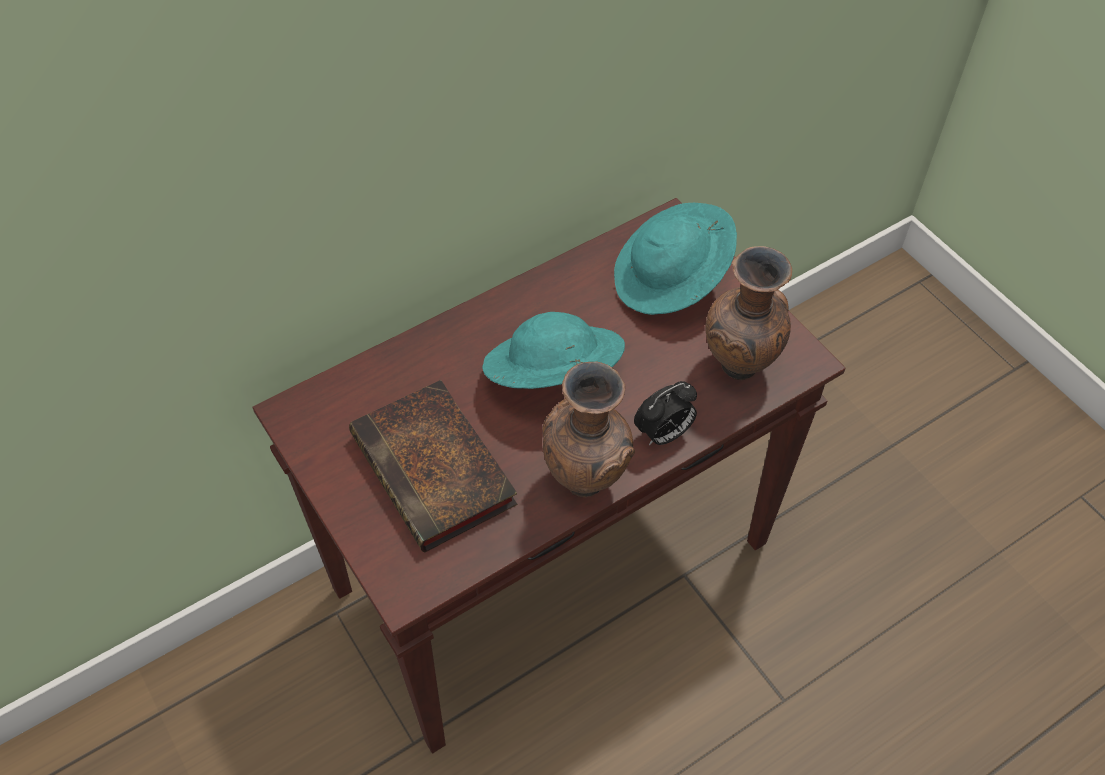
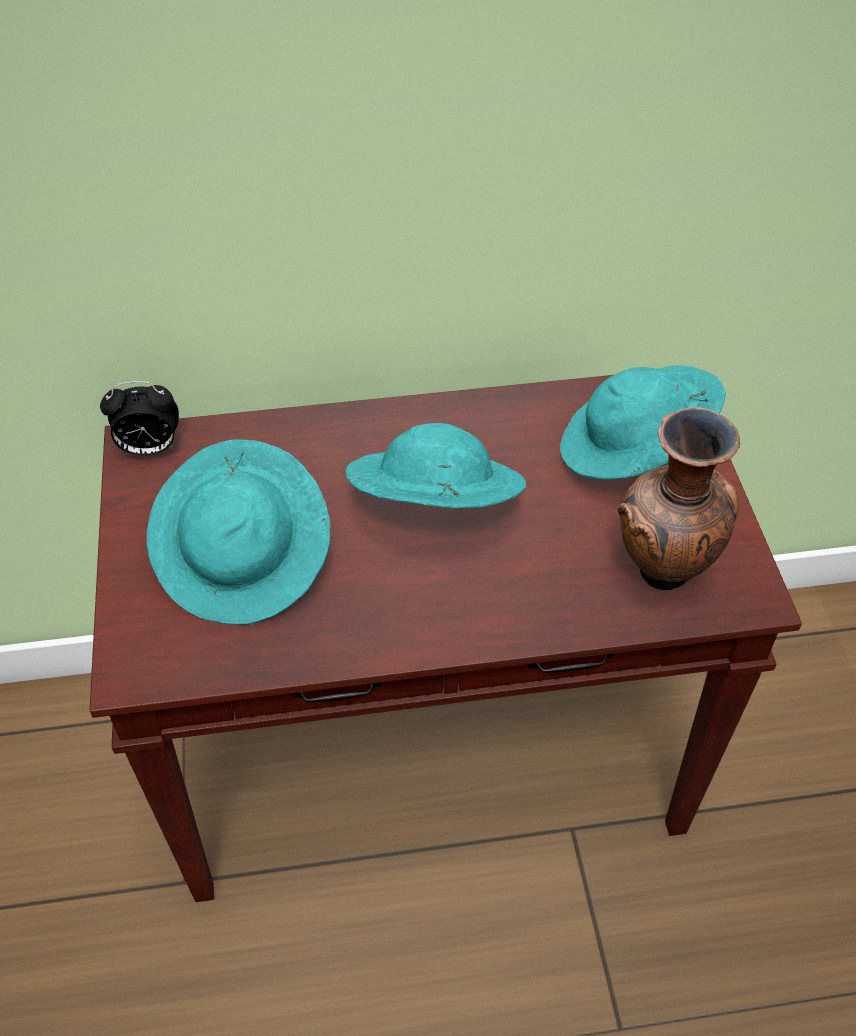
camera: 25 degrees right, 5 degrees down
(437, 473) = (245, 560): book -> turquoise hat
(587, 481) = (405, 634): brown vase -> none
(663, 434) = (526, 615): alarm clock -> alarm clock (149, 449)

